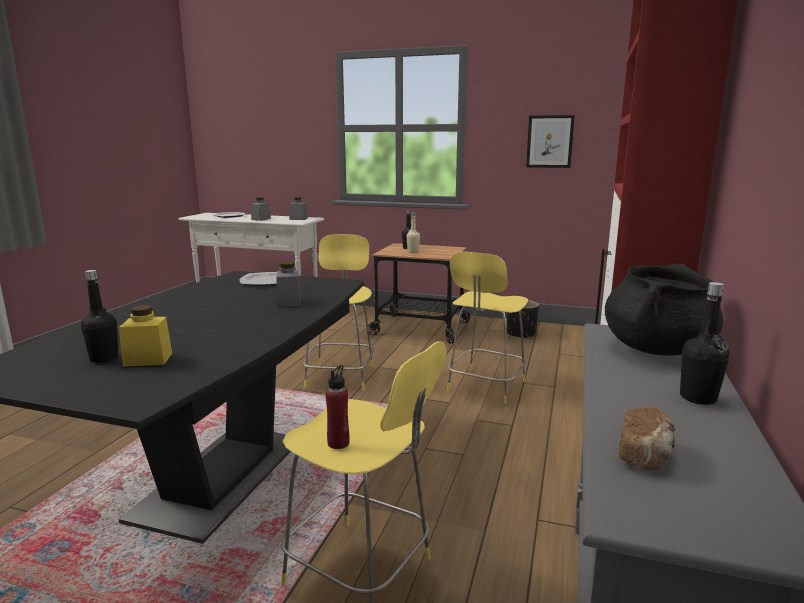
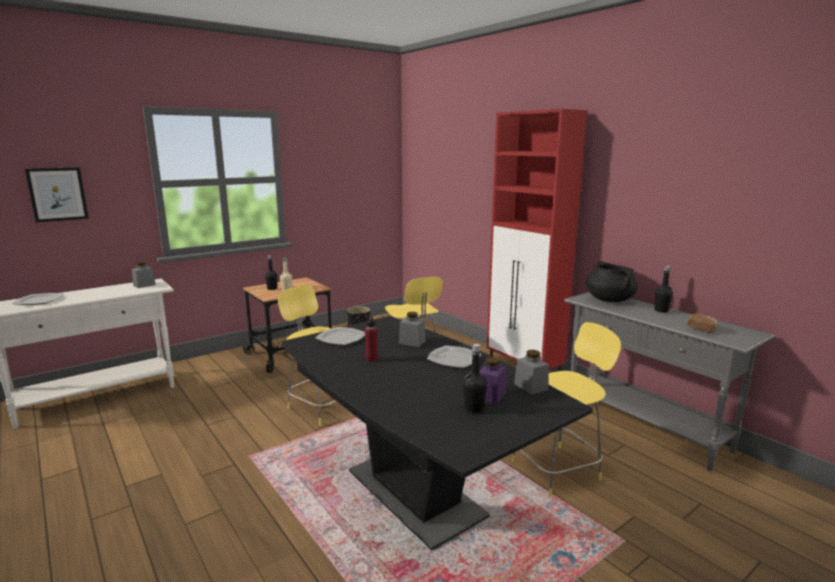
camera: 55 degrees left, 0 degrees up
(148, 359) = (490, 395): yellow jar -> purple jar
(256, 325) = (453, 358): none -> plate
(261, 219) = (103, 295): grey jar -> grey jar (531, 387)
(338, 443) = (573, 393): red bottle -> red bottle (371, 359)
(549, 141) = (344, 187): picture -> picture (57, 194)

